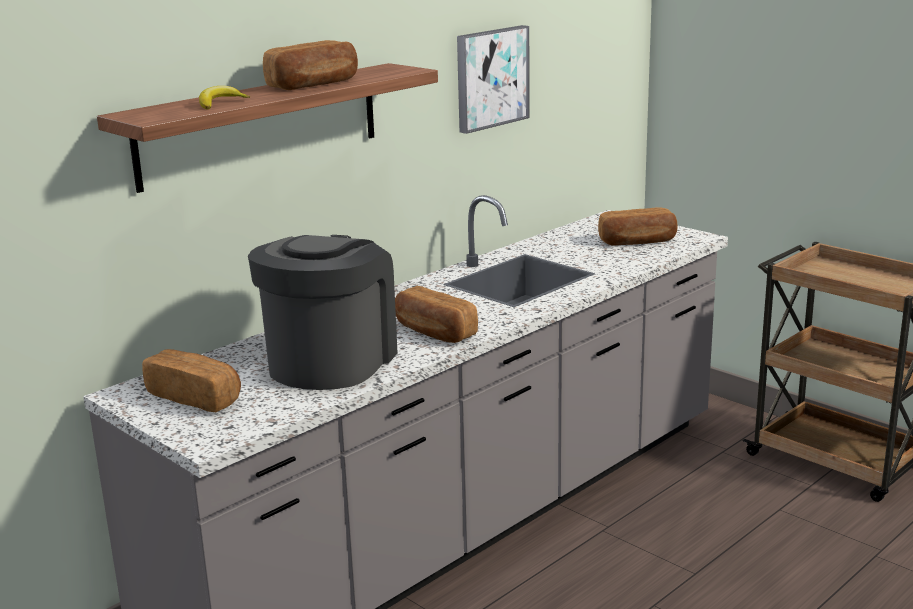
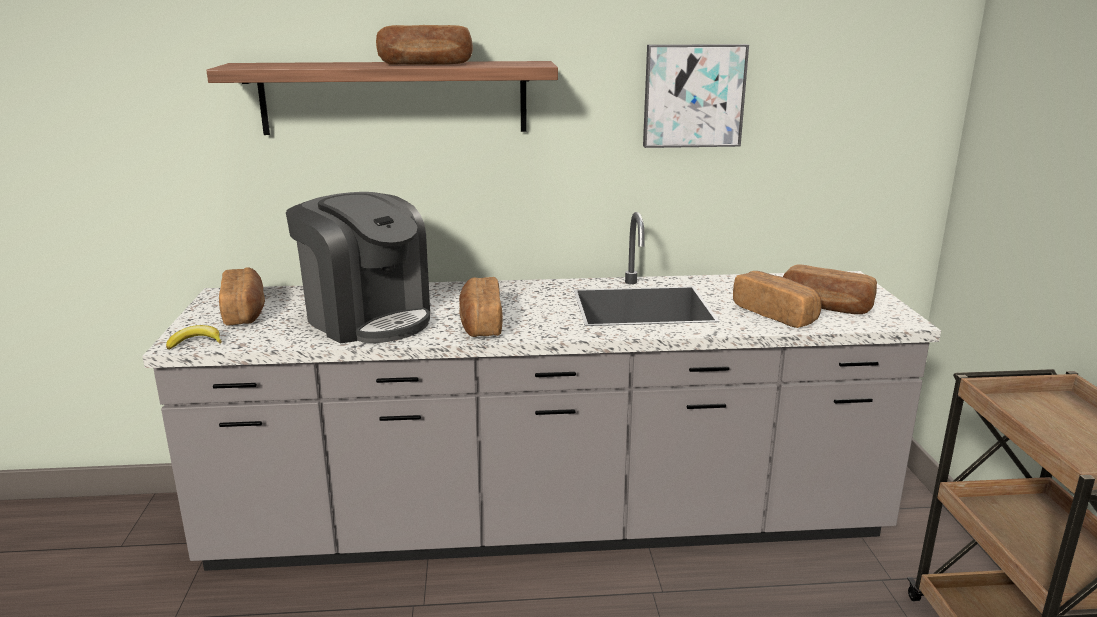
camera: 40 degrees right, 0 degrees up
(220, 104) = (311, 65): banana -> banana (196, 343)
(330, 361) = (367, 318): coffee machine -> coffee machine turned 75 degrees clockwise
(619, 257) = (775, 314): none -> bread

